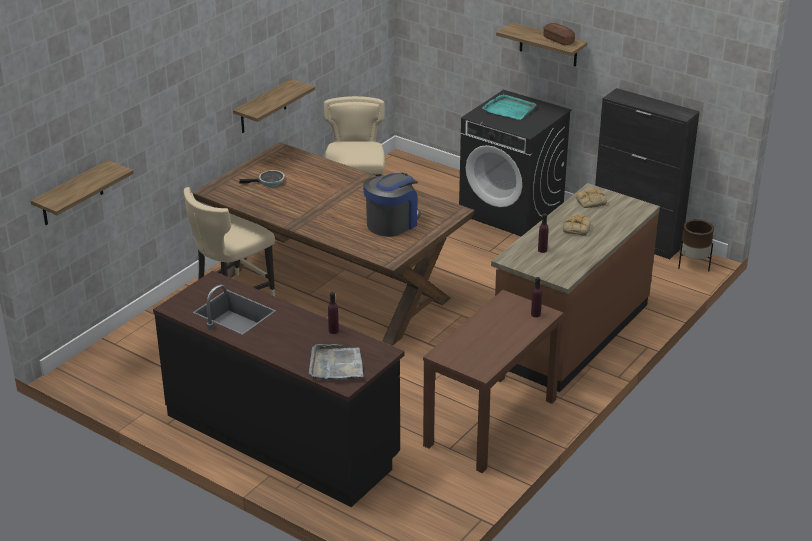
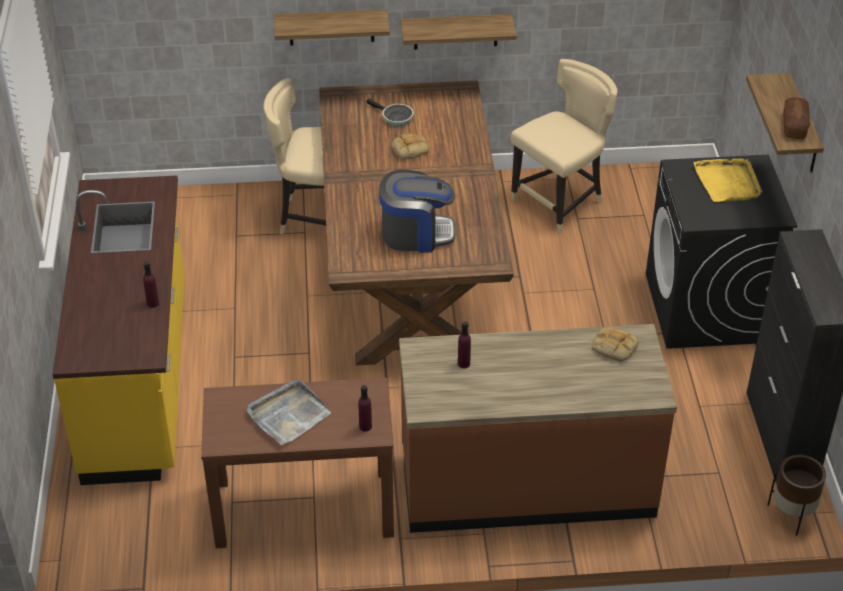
camera: 50 degrees right, 10 degrees up
(72, 194) = (135, 28): shelf -> shelf (331, 27)
(282, 437) = (139, 379): black counter -> yellow counter
(336, 365) = (97, 337): grey tray -> grey tray (288, 415)
(509, 109) = (728, 182): turquoise tray -> yellow tray
(576, 228) = (541, 365): bread -> bread (410, 149)

